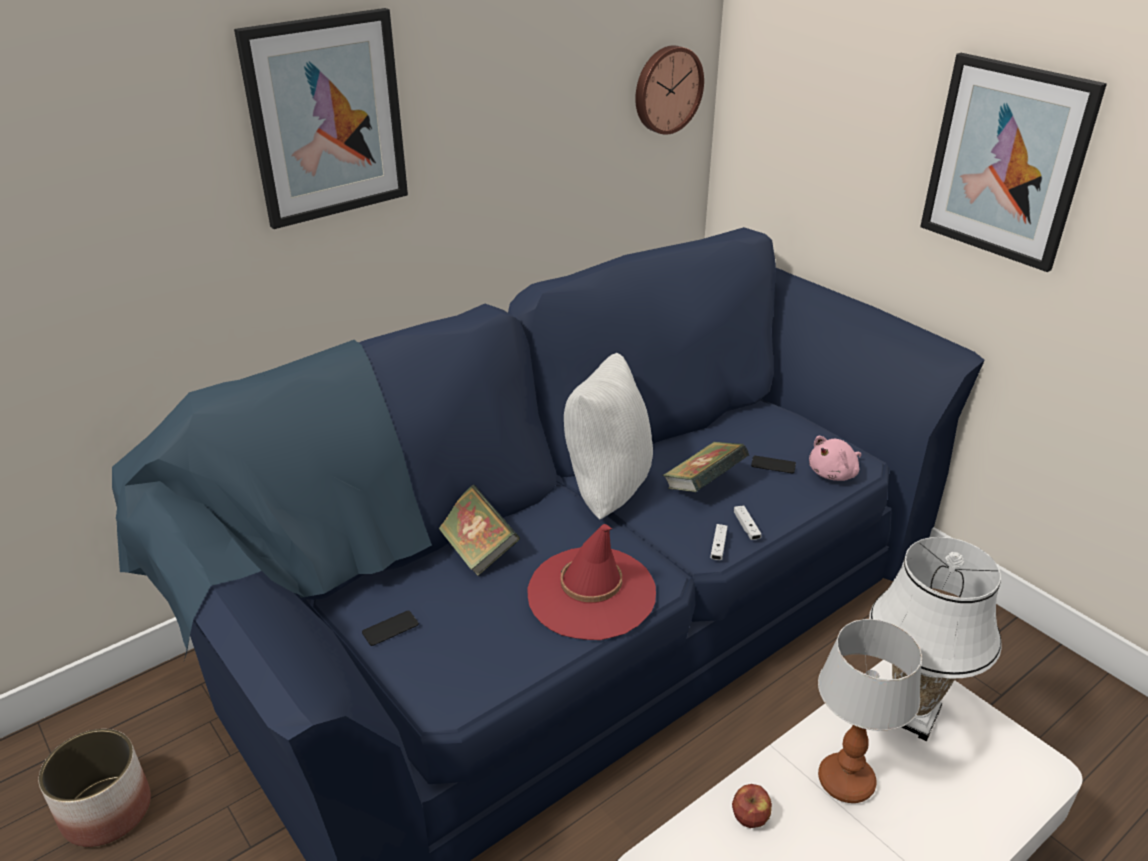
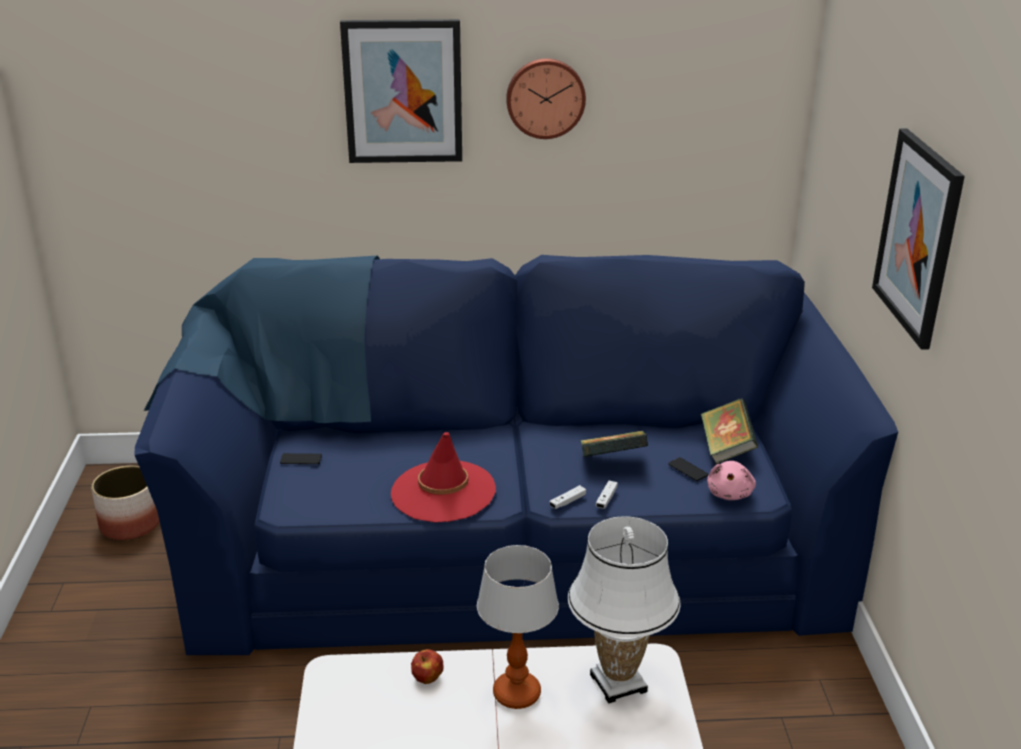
camera: 35 degrees right, 5 degrees down
(476, 549) = (405, 439): book -> book (726, 448)
(605, 489) = (537, 437): white pillow -> none
(666, 89) = (742, 122): wall clock -> wall clock (545, 97)
(834, 473) = (730, 493): pink plush toy -> pink plush toy turned 75 degrees counterclockwise

